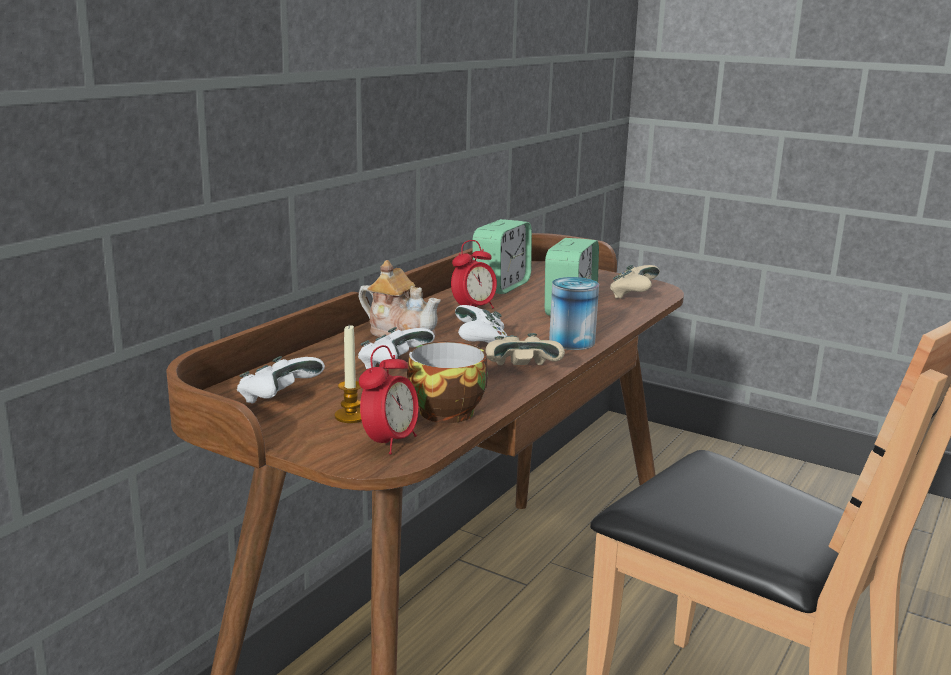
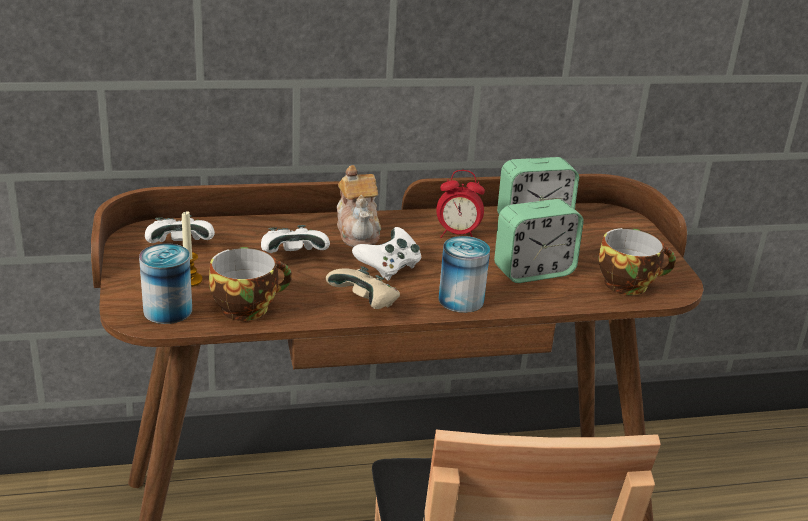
camera: 45 degrees right, 10 degrees up
(390, 443) = (168, 310): alarm clock -> can
(633, 295) = (628, 284): beige game controller -> cup

